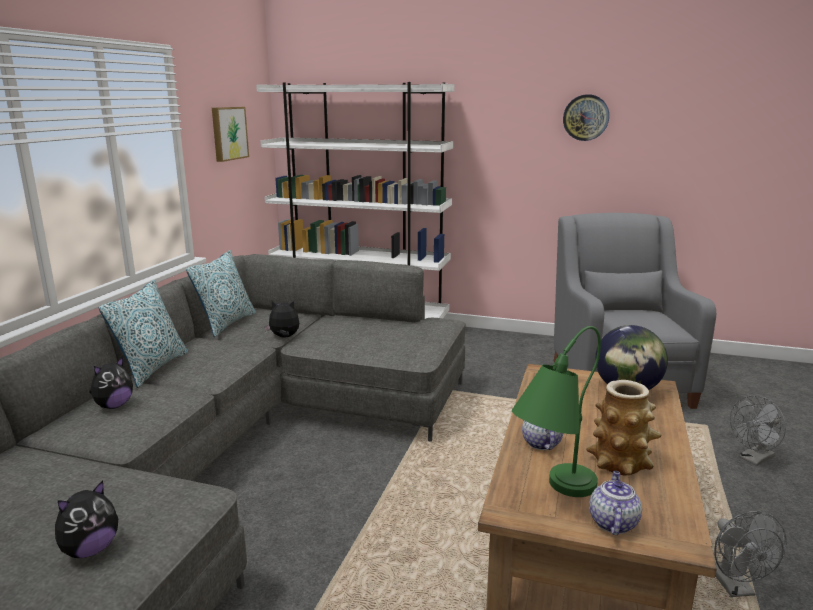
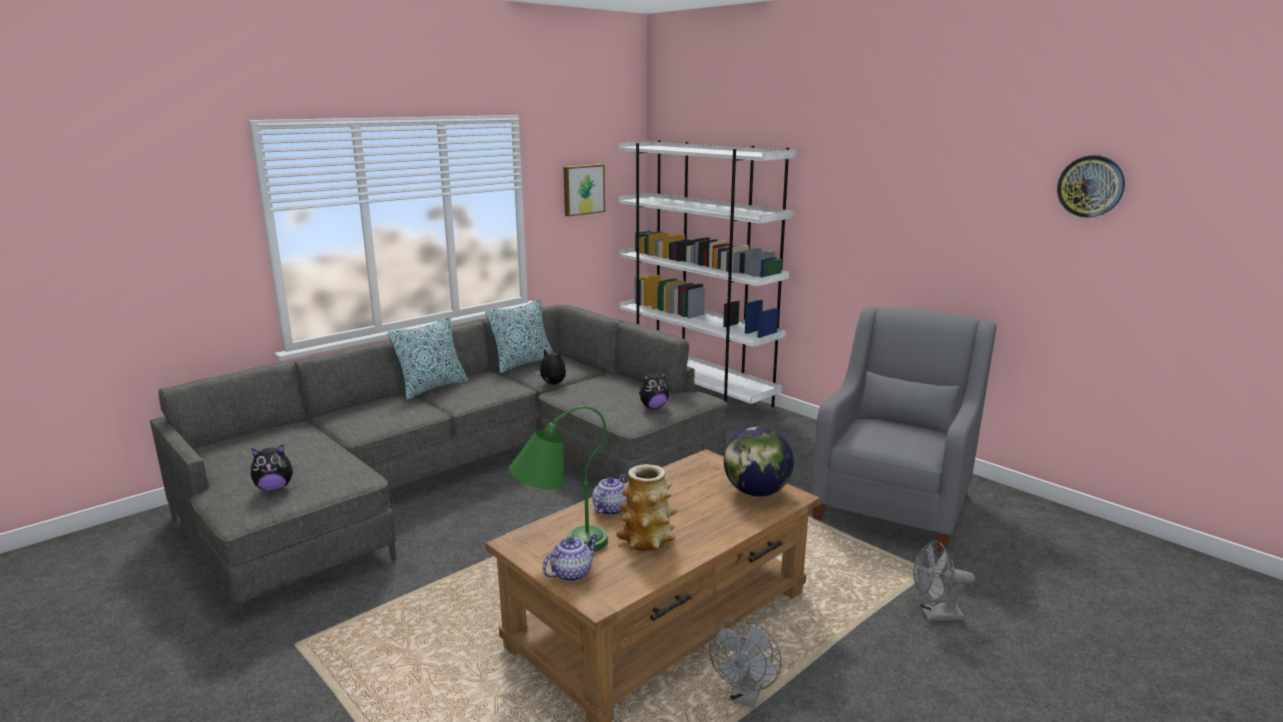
camera: 30 degrees right, 0 degrees up
(114, 406) = (379, 408): plush toy -> plush toy (653, 407)
(586, 117) = (926, 196): wall clock -> wall clock (1090, 186)

